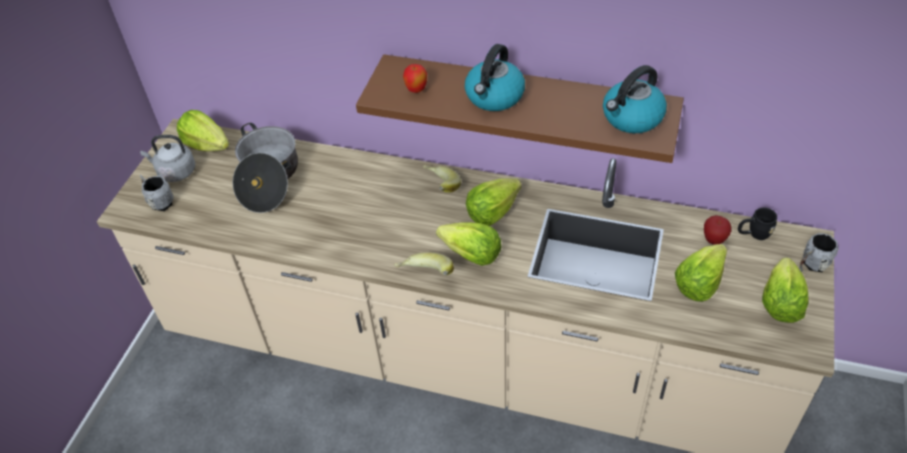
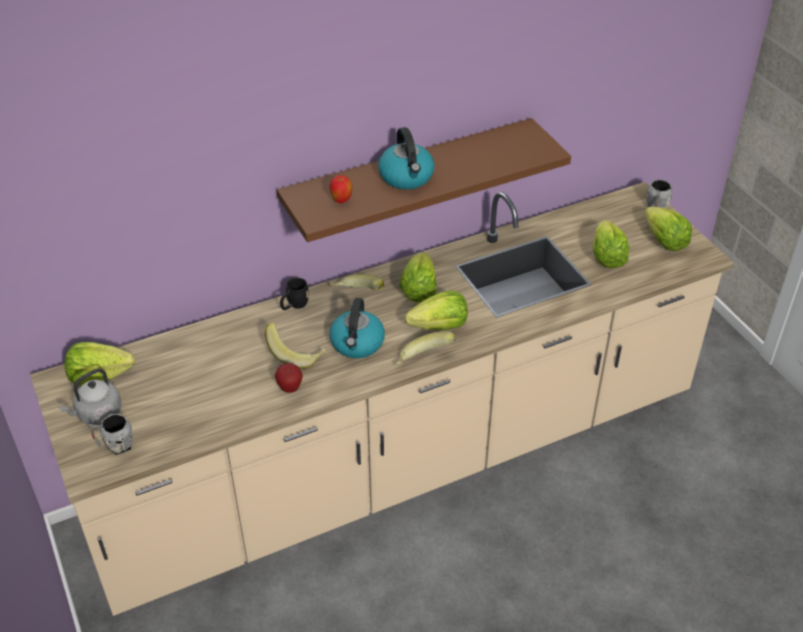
camera: 45 degrees left, 5 degrees down
(269, 179) = (200, 369): cooking pot -> none
(340, 209) = (296, 355): none -> banana
(632, 118) = (517, 146): kettle -> kettle (357, 344)
(714, 240) = (585, 225): apple -> apple (290, 388)
(754, 234) = (603, 208): black mug -> black mug (294, 305)

